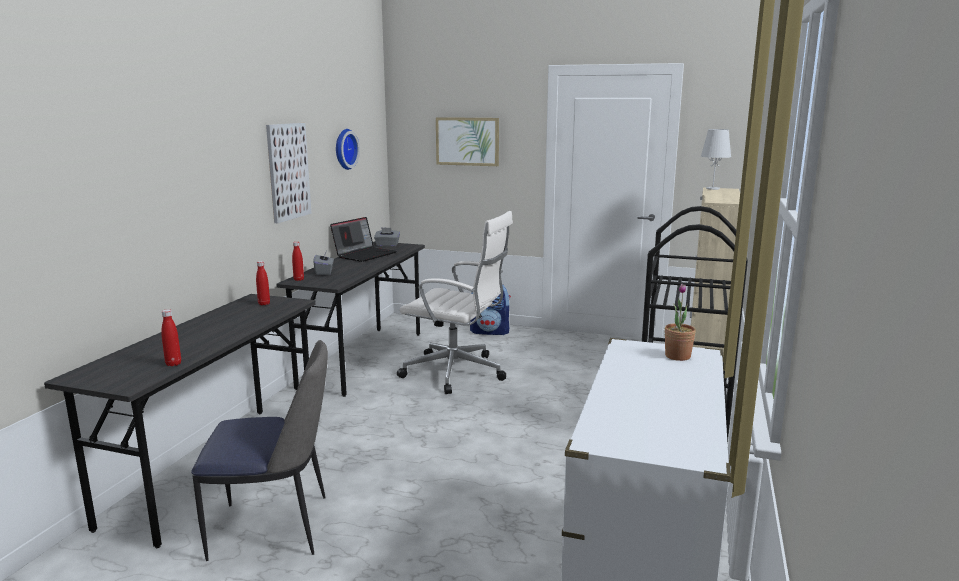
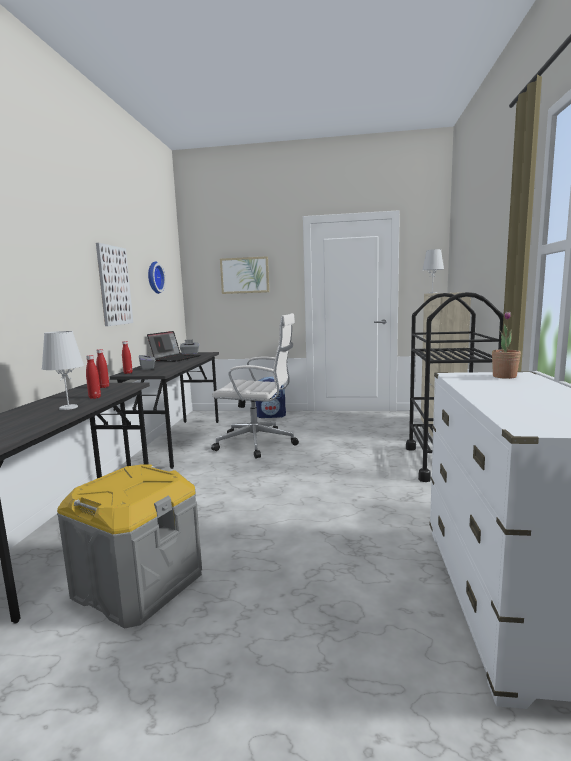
camera: 10 degrees left, 5 degrees down
(173, 364) = (27, 429): red bottle -> red bottle (95, 397)
(218, 335) = (68, 407): none -> white table lamp
(274, 527) = (139, 584): chair -> grey storage box

